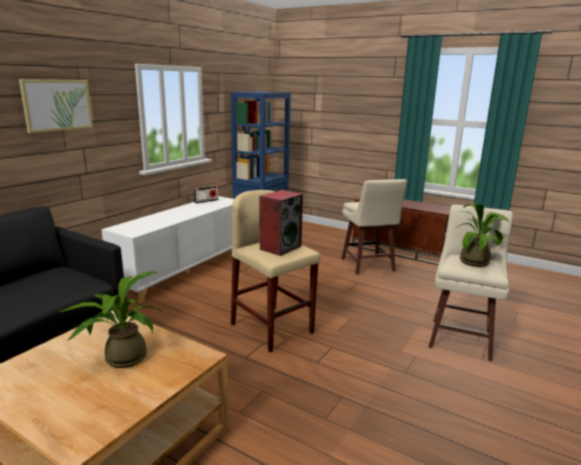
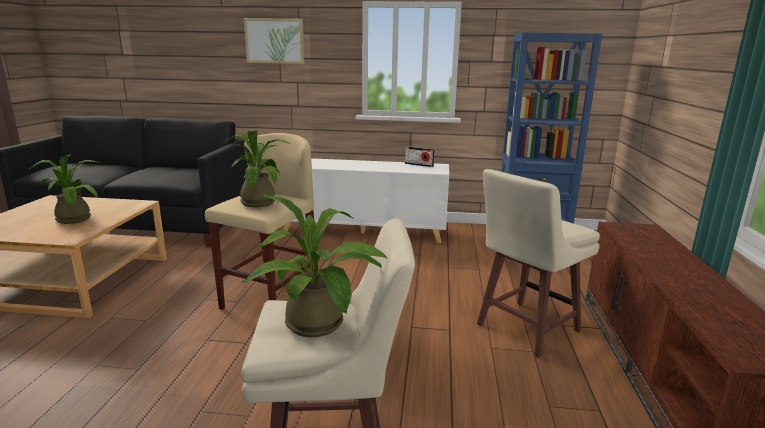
camera: 65 degrees right, 0 degrees up
(280, 247) = (260, 201): speaker -> potted plant

